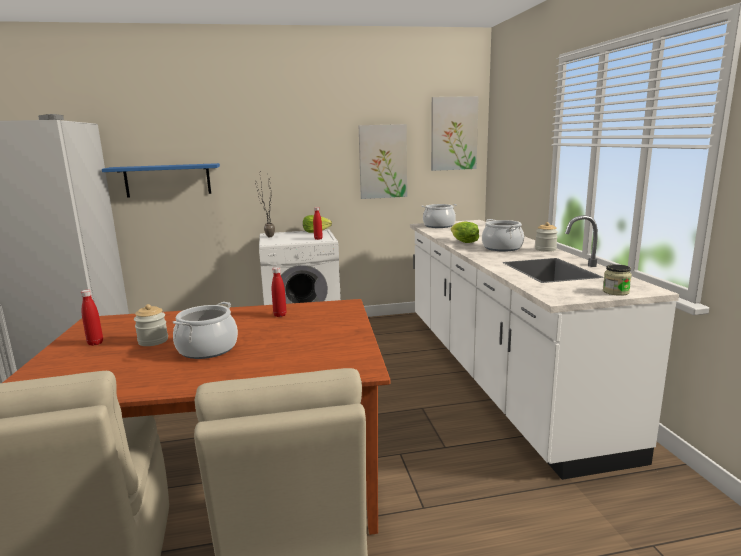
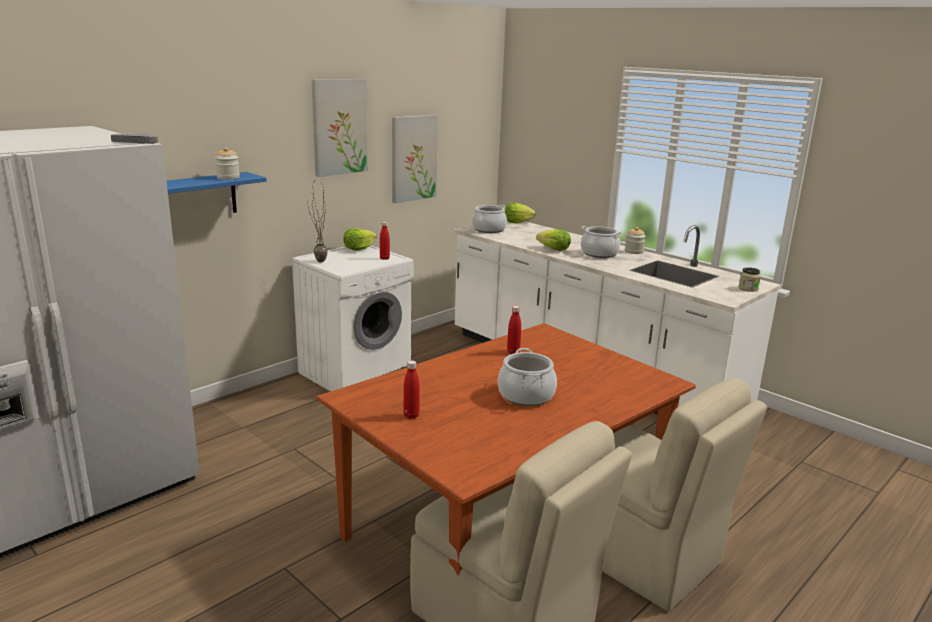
camera: 35 degrees left, 5 degrees up
(153, 341) = (461, 400): jar -> jar (228, 177)
(453, 133) = (474, 123): picture -> picture (339, 127)
(479, 223) = (517, 222): none -> lettuce

